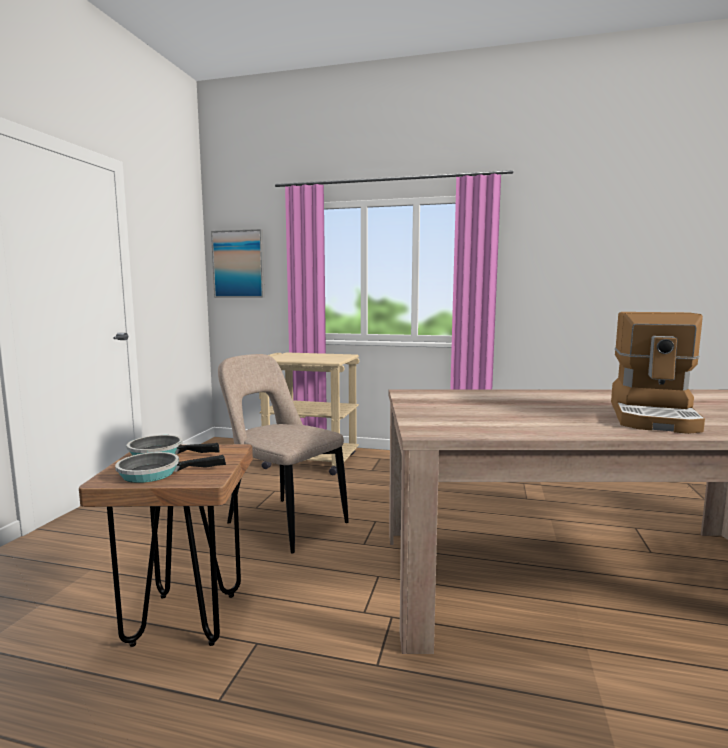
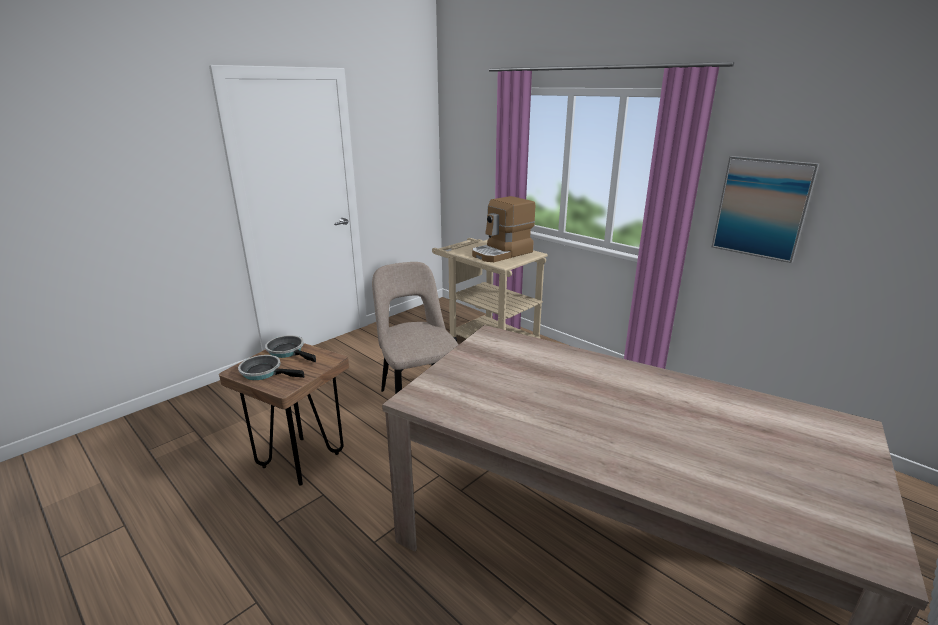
camera: 30 degrees right, 15 degrees up
(239, 264) = (463, 145): picture -> picture (762, 208)
(654, 416) = (646, 439): coffee machine -> coffee machine (502, 253)

